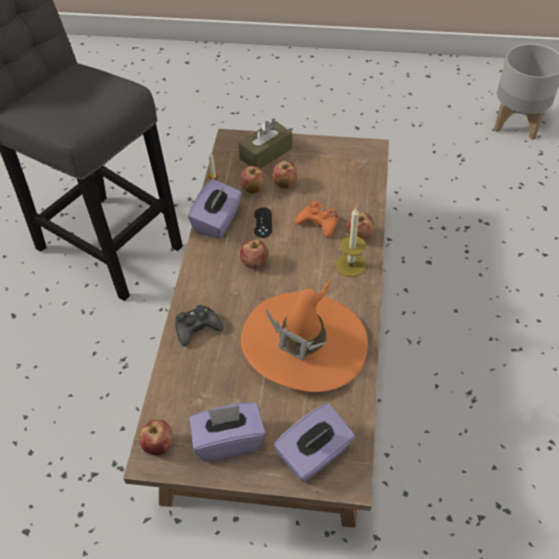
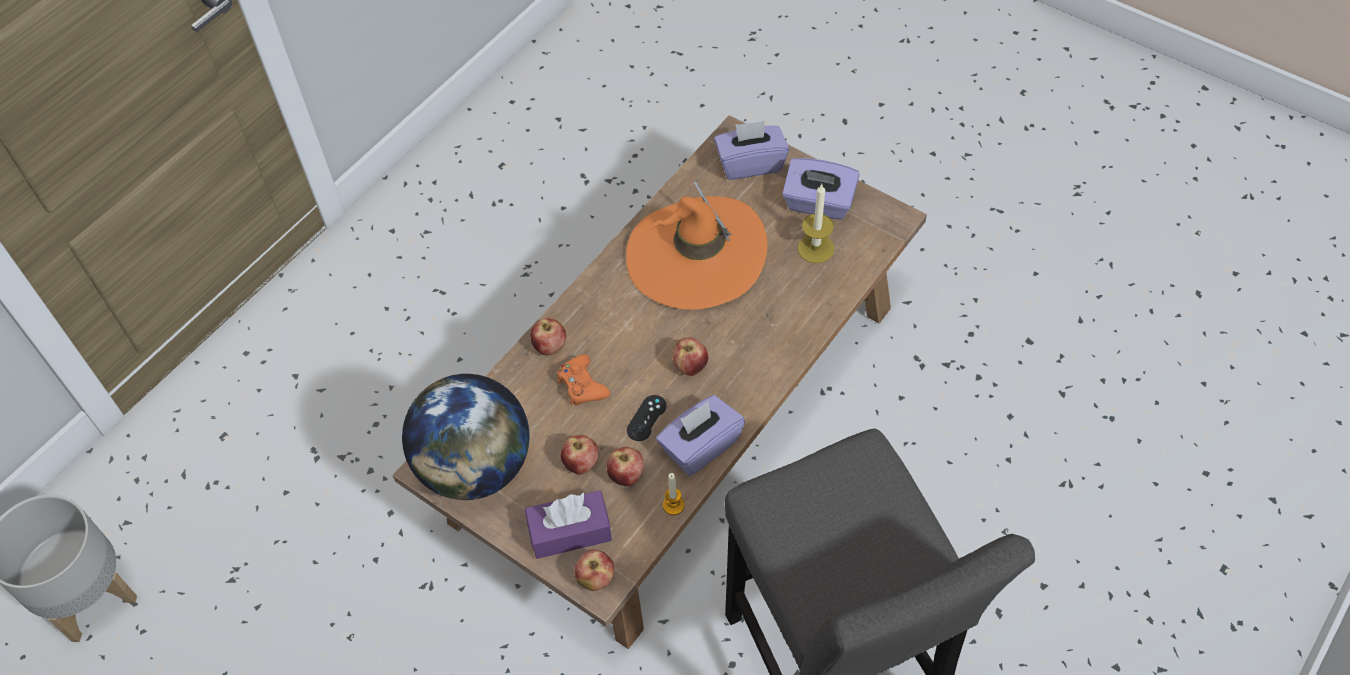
camera: 150 degrees left, 5 degrees up
(159, 446) = (884, 225): apple -> apple (596, 579)
(197, 328) = (795, 319): black game controller -> none
(266, 153) = (570, 532): brown tissue box -> purple tissue box
(345, 159) = (475, 467): none -> globe
(350, 265) = (587, 317): candle -> candle (815, 248)

